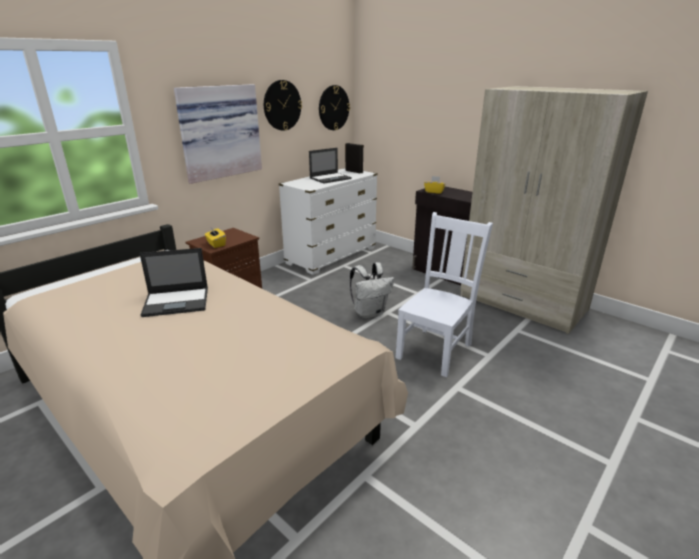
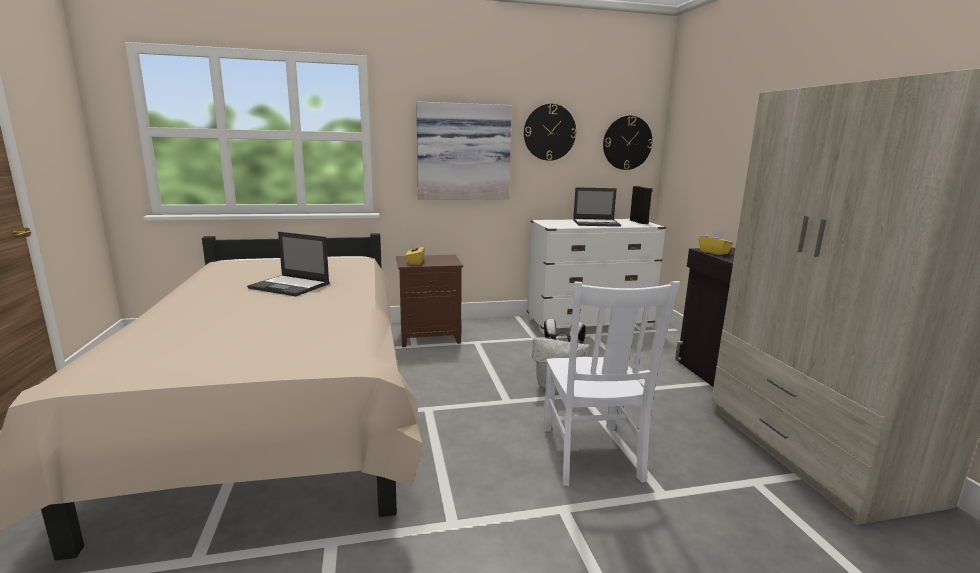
camera: 35 degrees right, 10 degrees down
(435, 349) = (591, 455): white chair -> white chair turned 105 degrees clockwise

